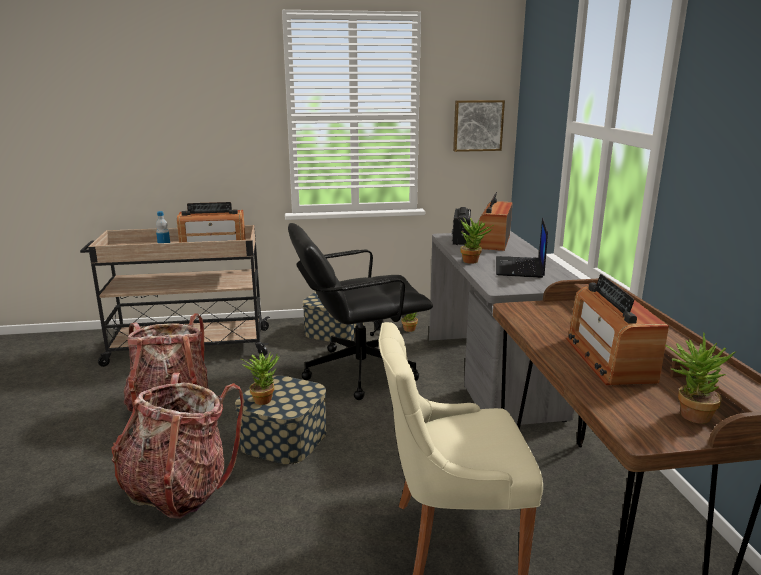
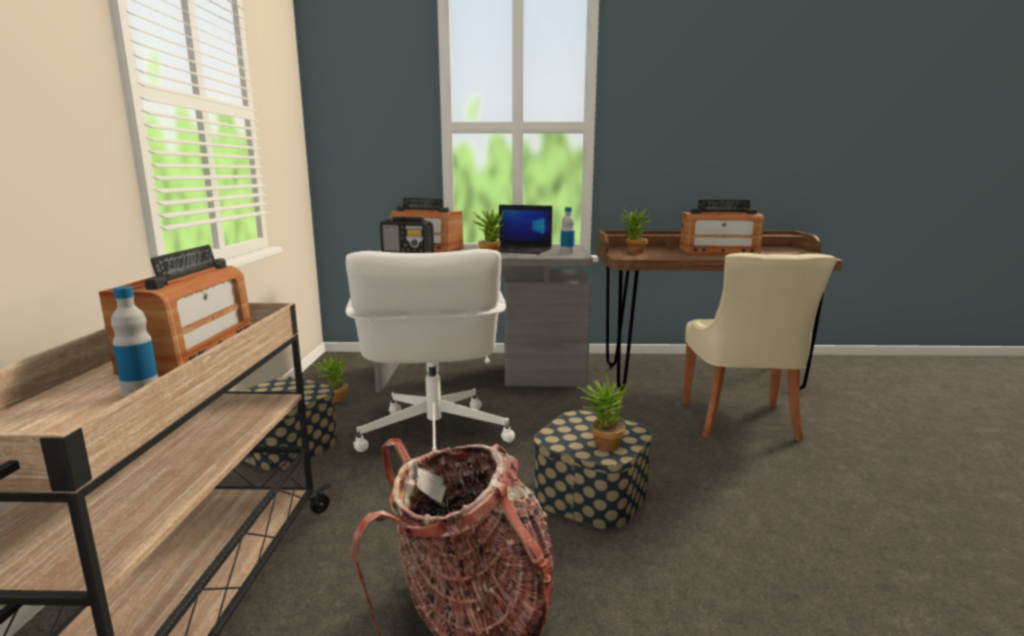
camera: 80 degrees left, 5 degrees down
(179, 489) = (717, 580): backpack -> none
(358, 371) = (433, 437): black office chair -> white office chair
(477, 125) = (288, 134): picture -> none
(521, 285) = (567, 252): none -> bottle
(688, 414) = (785, 252): potted plant -> potted plant (633, 253)

